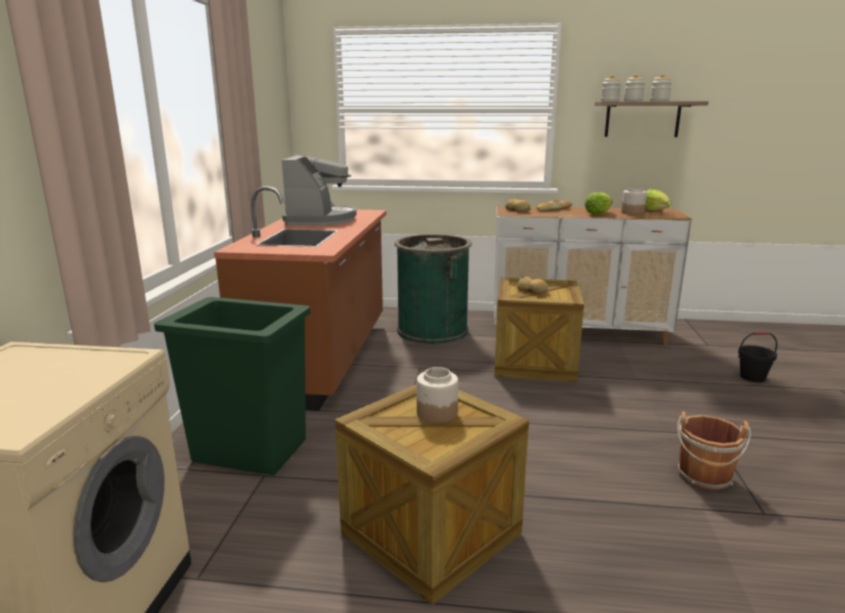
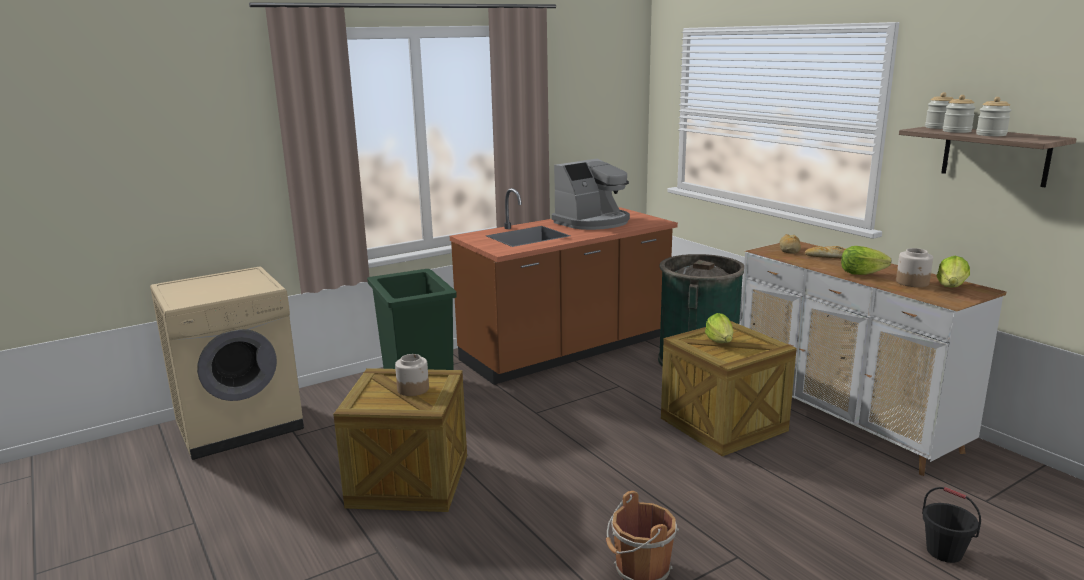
camera: 50 degrees right, 0 degrees up
(532, 290) = (720, 341): bread -> lettuce

